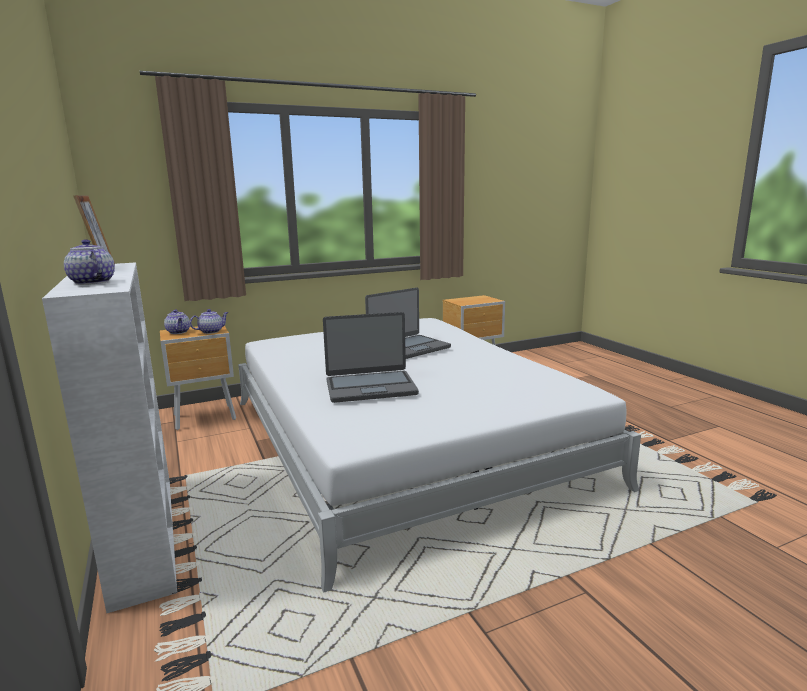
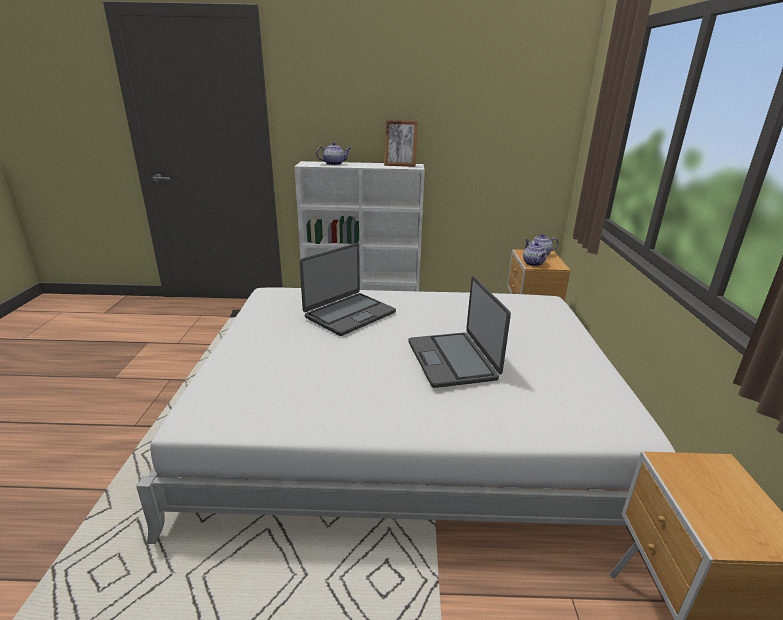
camera: 115 degrees right, 10 degrees up
(370, 387) = (349, 314): laptop -> laptop turned 150 degrees counterclockwise

